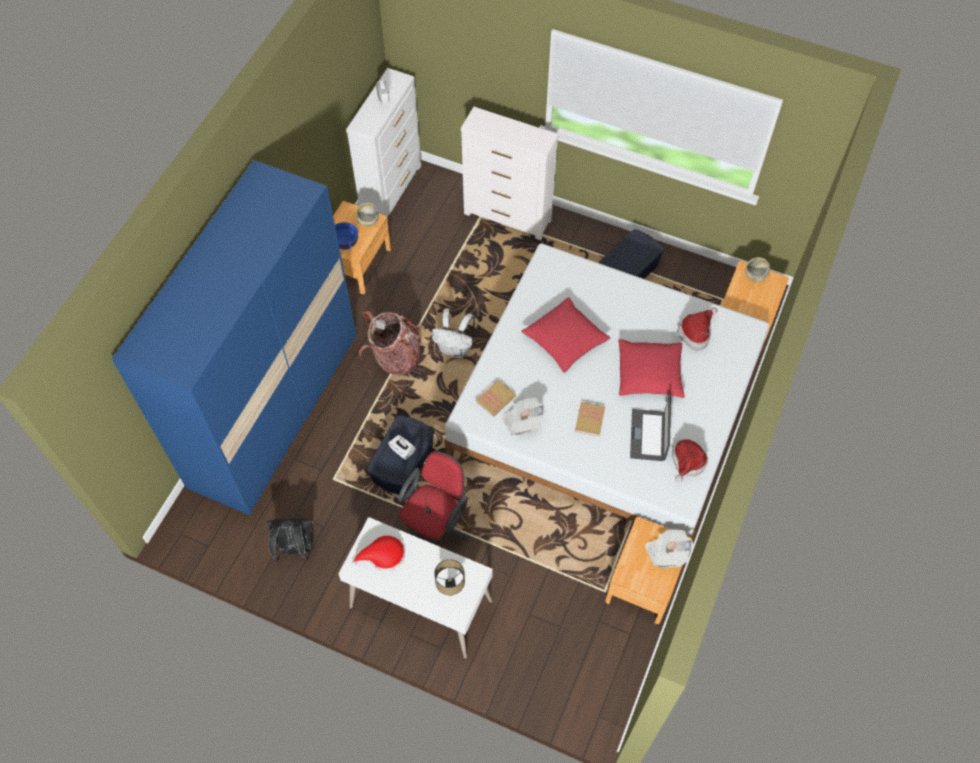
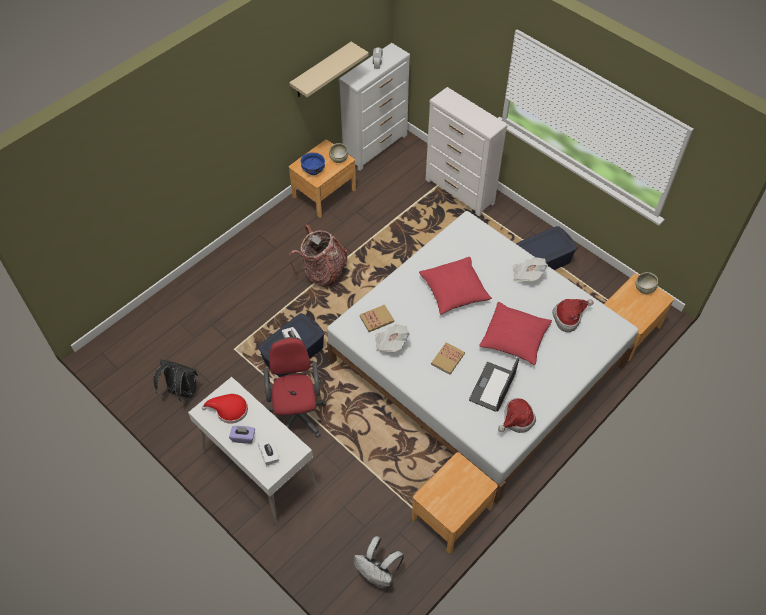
camera: 20 degrees right, 5 degrees down
(275, 409) = (213, 283): blue wardrobe -> none
(328, 127) = (321, 71): none -> beige shelf
(413, 580) = (243, 437): none -> purple tissue box
(435, 528) = (297, 413): red office chair -> red office chair turned 60 degrees counterclockwise
(450, 590) = (269, 455): table lamp -> white tissue box
(455, 349) = (374, 279): white backpack -> white backpack (378, 575)
(666, 552) = (470, 490): newspaper -> newspaper (527, 274)

